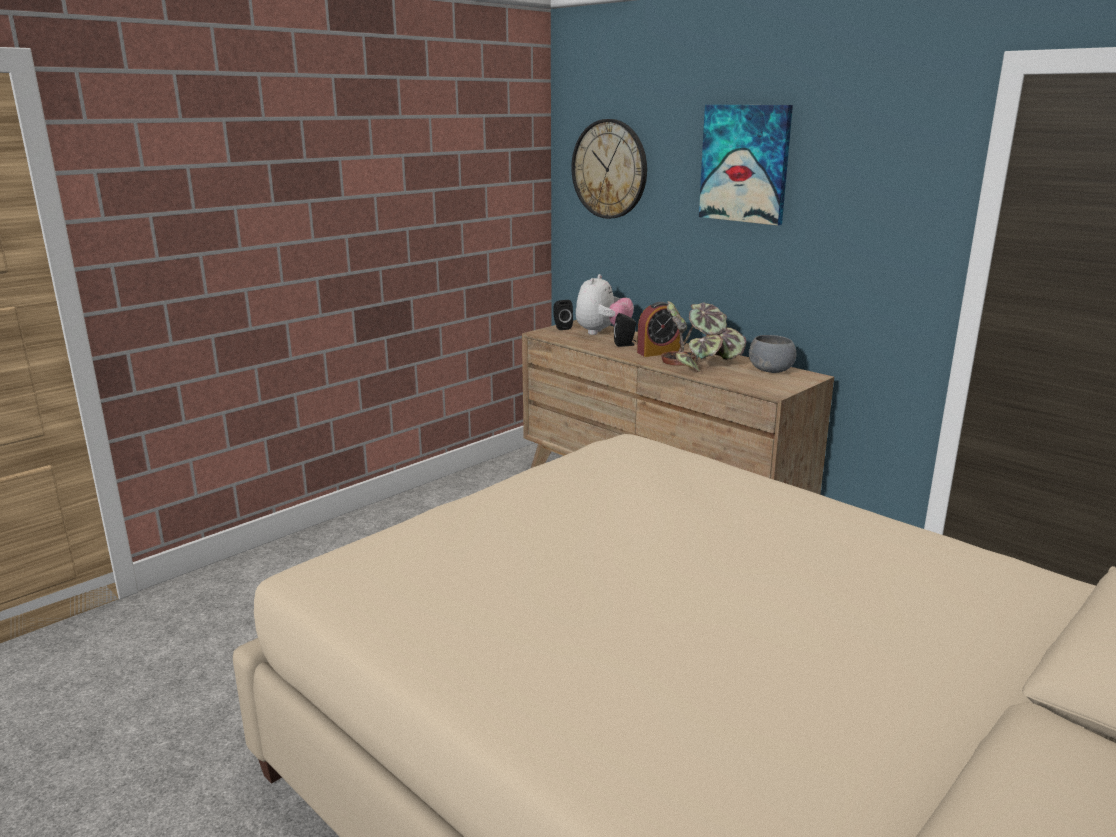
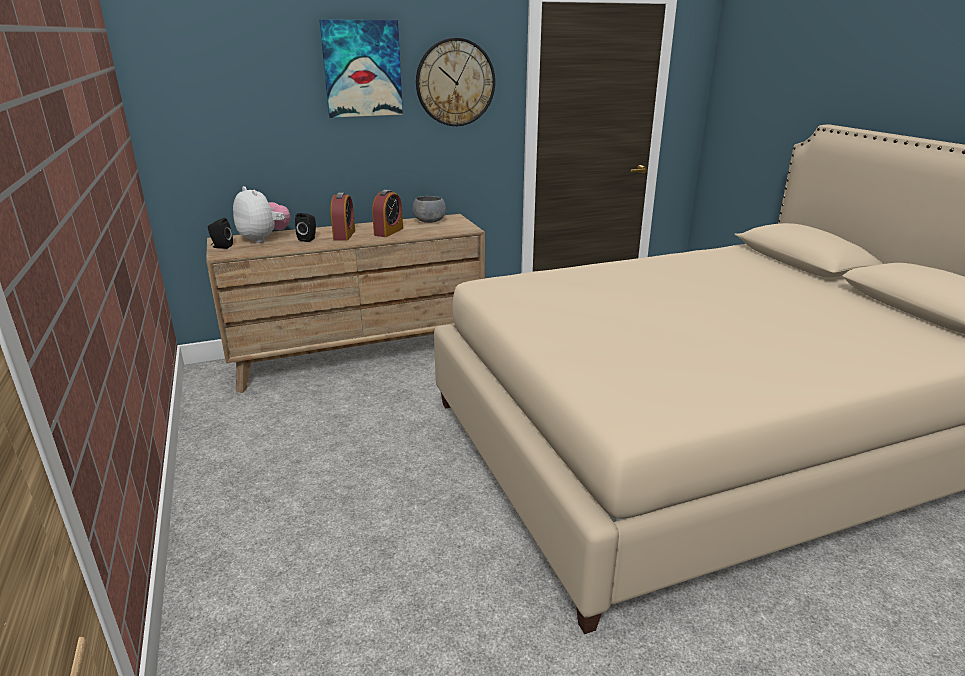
camera: 65 degrees left, 5 degrees up
(609, 169) = (211, 84): wall clock -> wall clock (455, 82)
(699, 364) = (388, 232): potted plant -> alarm clock

